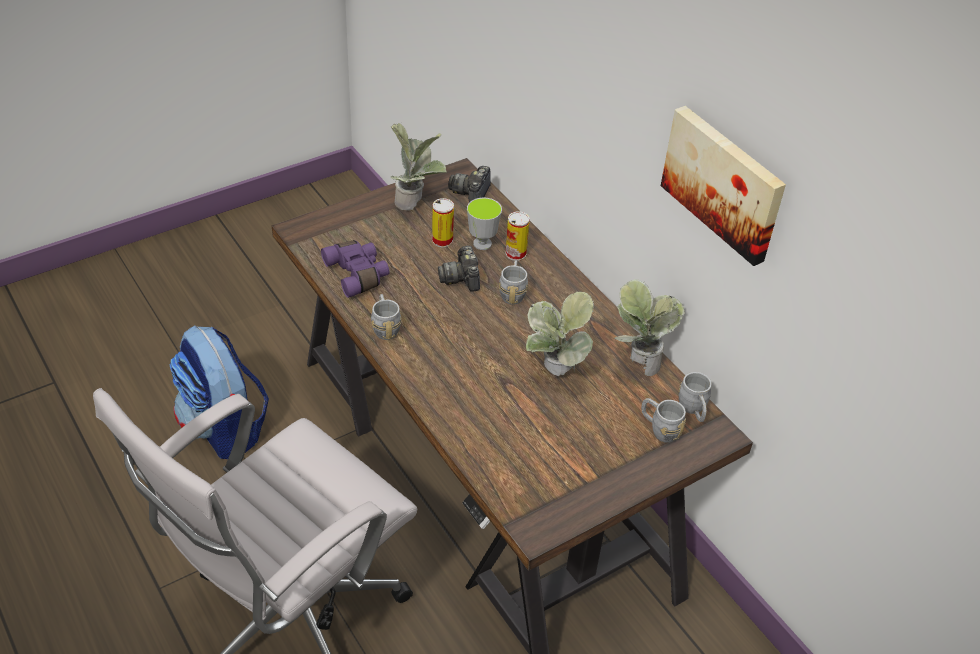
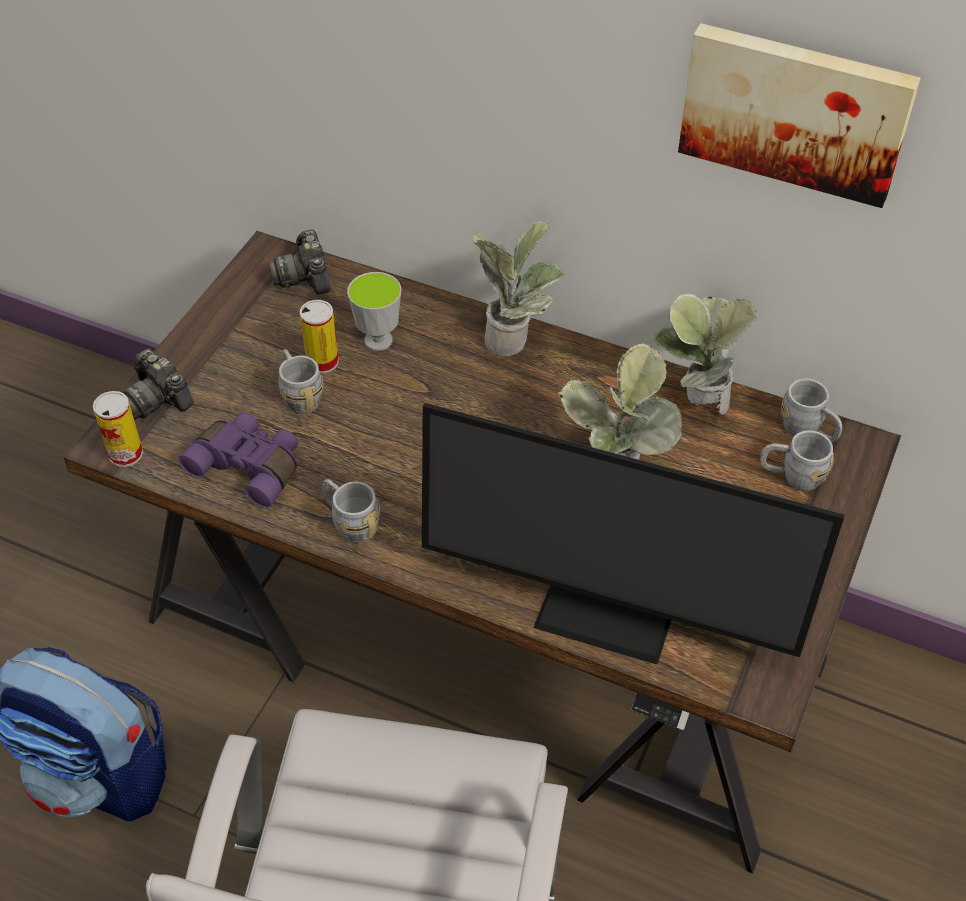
camera: 30 degrees left, 5 degrees up
(415, 203) = (242, 326): potted plant -> potted plant (515, 338)
(461, 278) = (391, 402): camera -> camera (157, 399)
(490, 436) = (611, 600): none -> monitor
(513, 292) = (472, 388): grey mug -> grey mug (299, 395)
(515, 253) = (431, 333): can -> can (126, 453)

